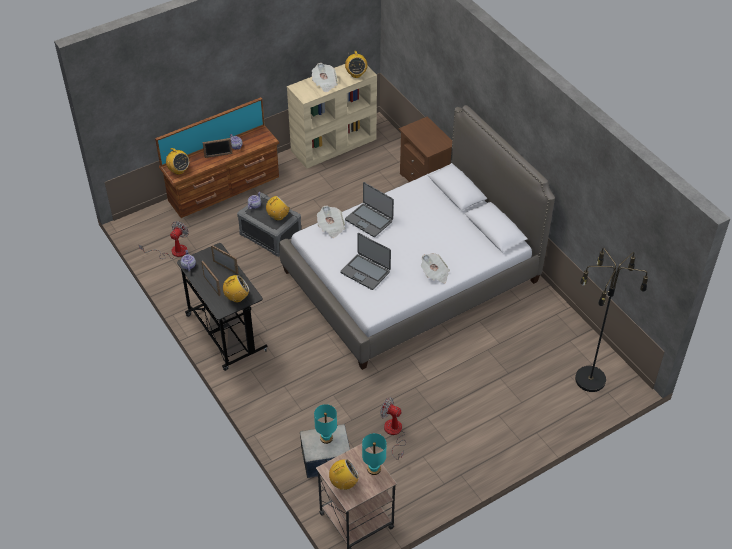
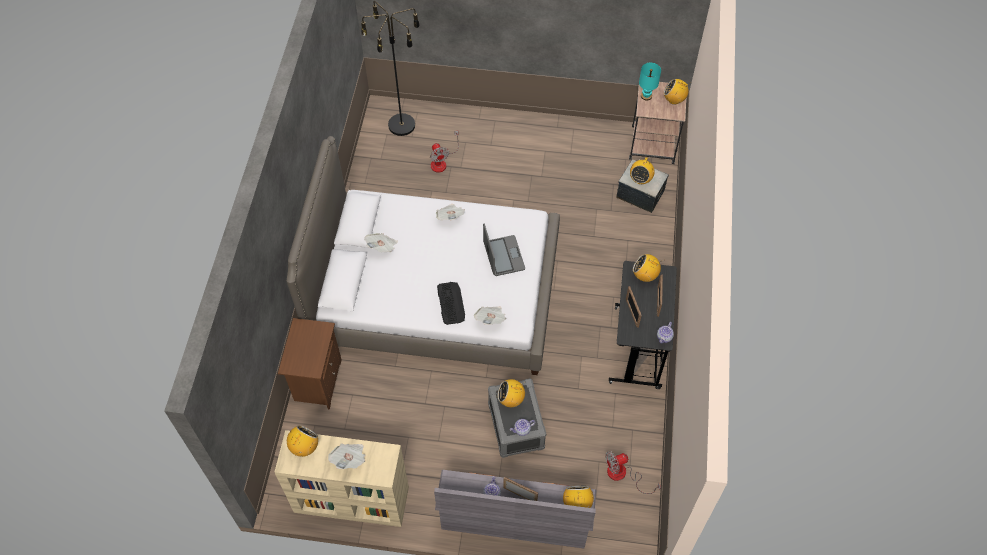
camera: 140 degrees left, 10 degrees up
(225, 190) = (514, 520): brown dresser -> grey dresser
(326, 438) = (640, 179): turquoise table lamp -> radio
(369, 220) = (451, 303): laptop -> keyboard
(394, 433) = (575, 180): fan -> fan (441, 162)
(458, 225) = (382, 247): none -> newspaper

